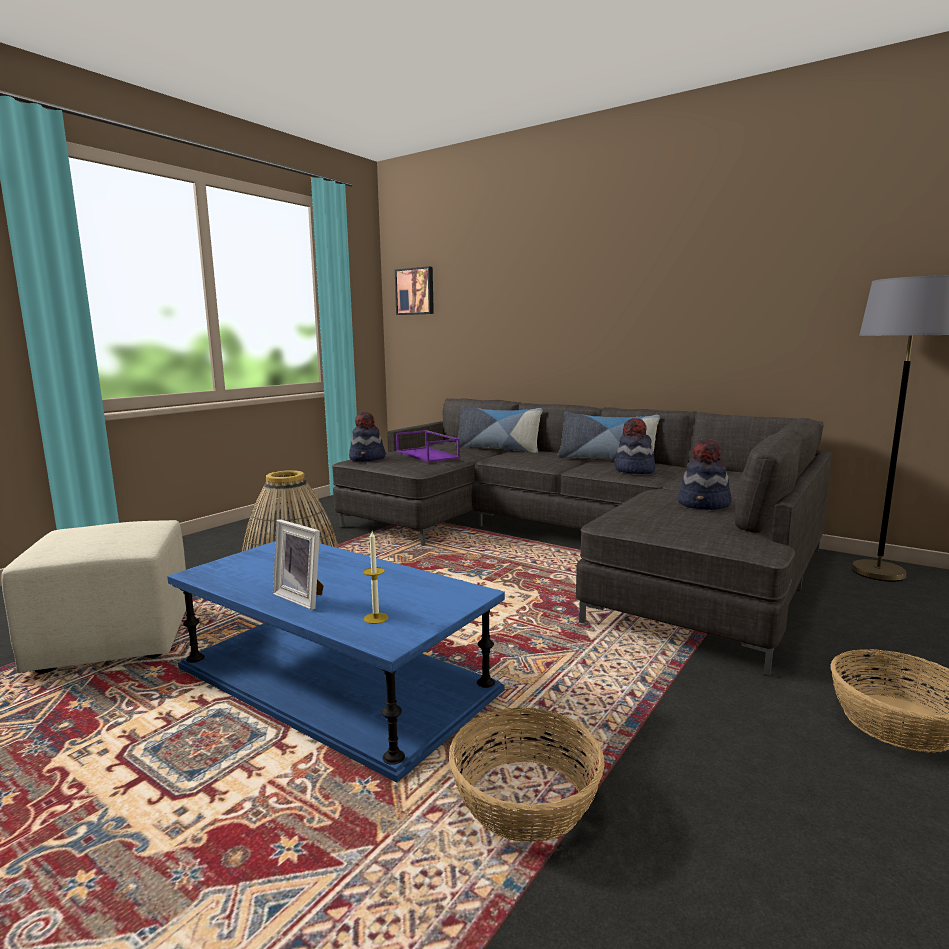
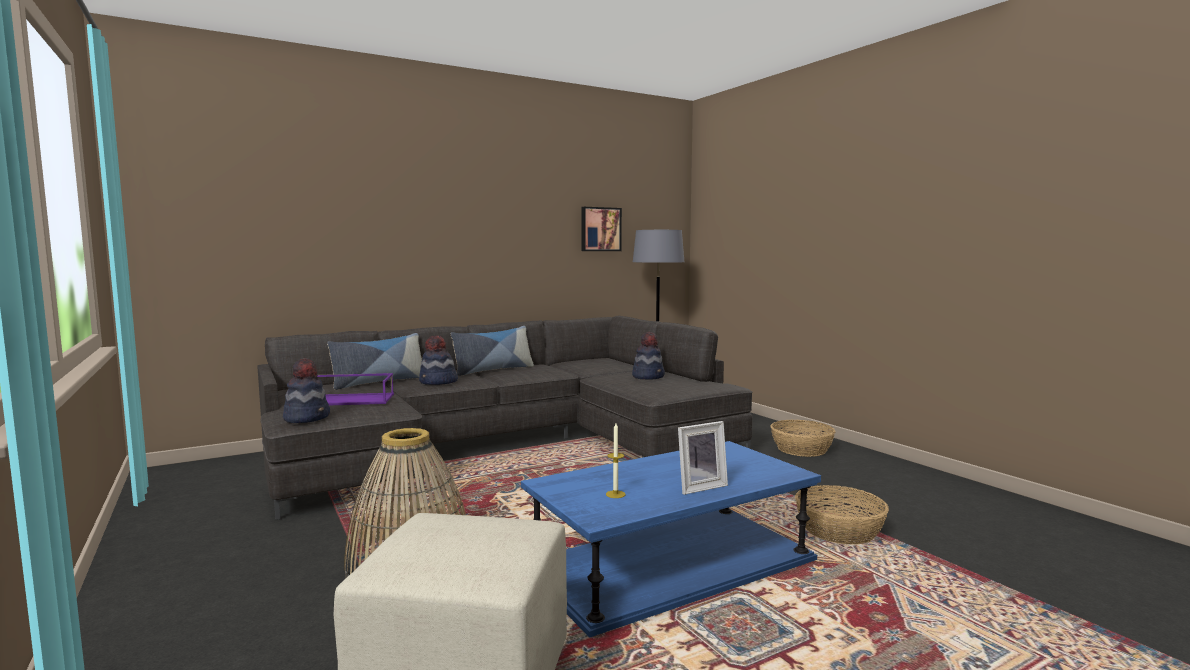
camera: 65 degrees left, 5 degrees down
(376, 618) = (754, 471): candle -> candle (615, 494)
(415, 291) = (180, 203): picture -> picture (600, 229)
(634, 470) = (541, 371): hat -> hat (438, 382)

